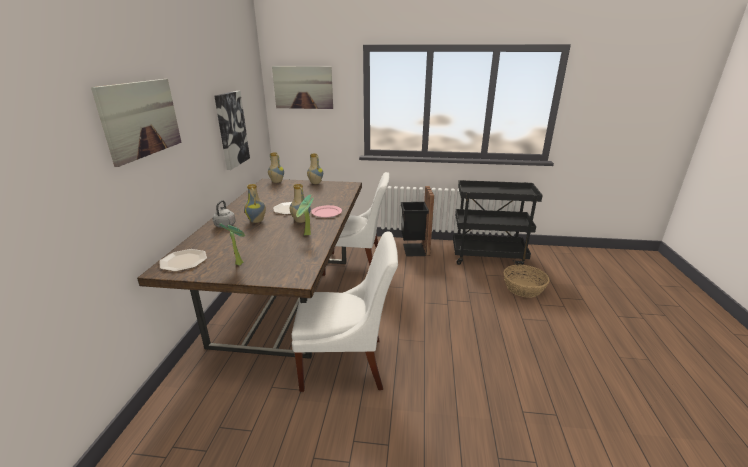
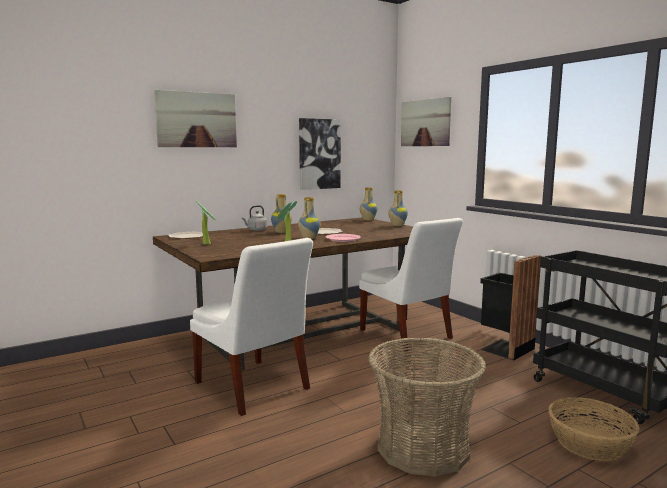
camera: 50 degrees right, 15 degrees down
(488, 336) = (422, 447): none -> basket

